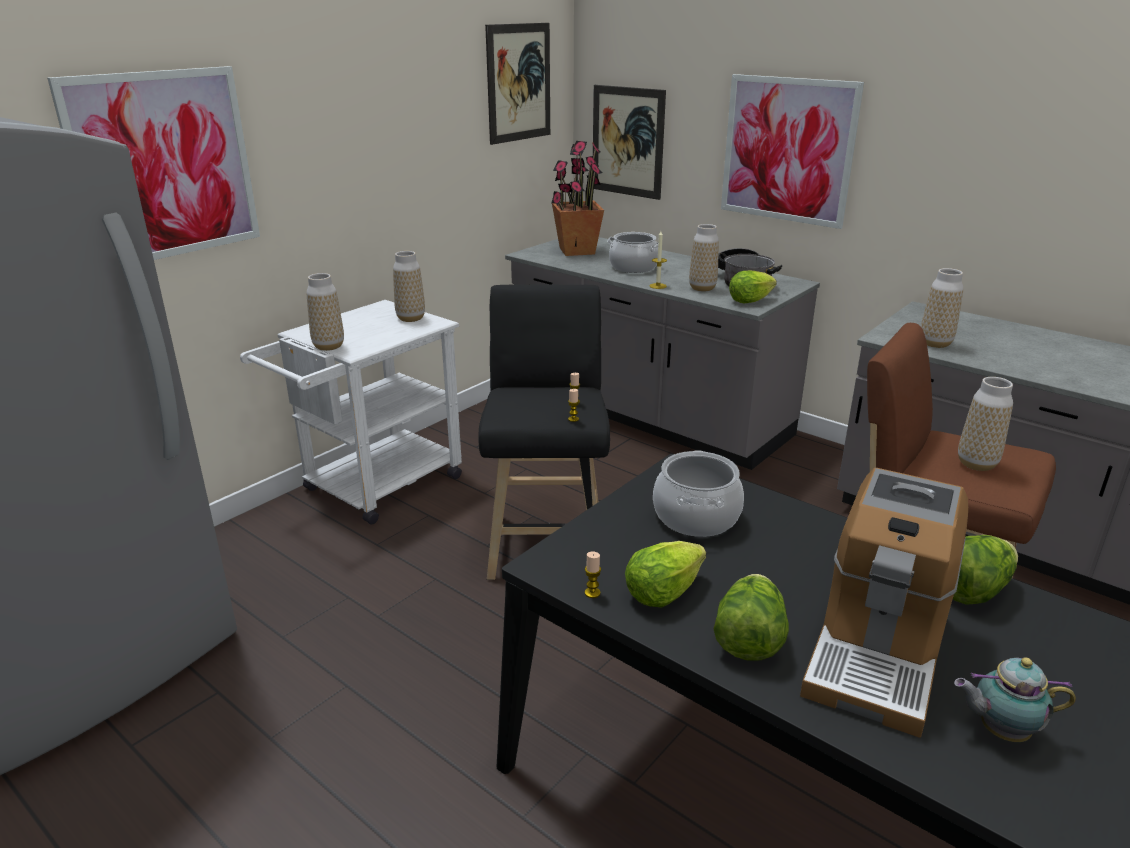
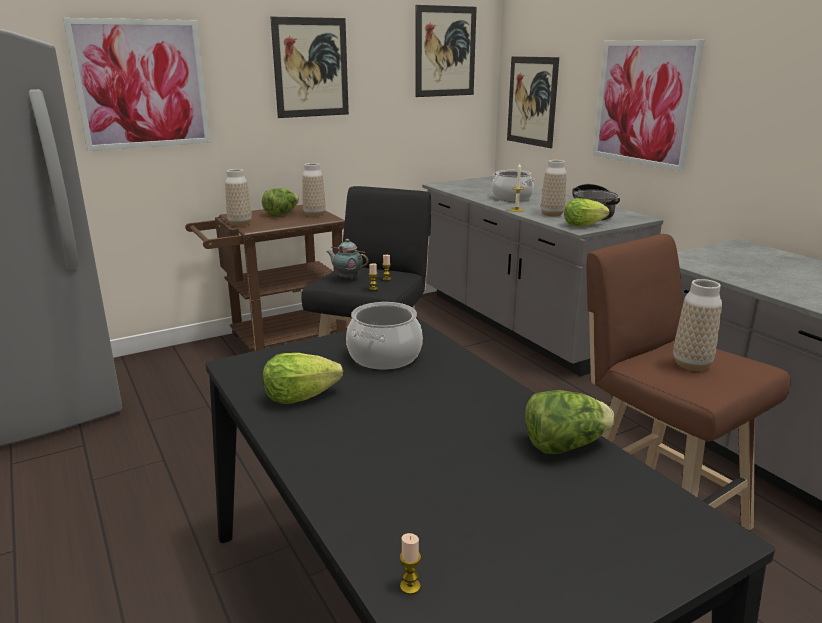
camera: 20 degrees right, 5 degrees down
(373, 119) = (311, 68): none -> picture
(373, 488) = (278, 342): white cart -> brown cart
(576, 251) = (479, 185): potted plant -> none
(592, 593) = (248, 387): candle -> candle (410, 586)
(748, 639) = (329, 438): lettuce -> lettuce (281, 214)
(877, 651) = (425, 468): coffee machine -> none
(935, 343) = (722, 267): vase -> none
(999, 731) = (467, 548): teapot -> teapot (347, 278)

